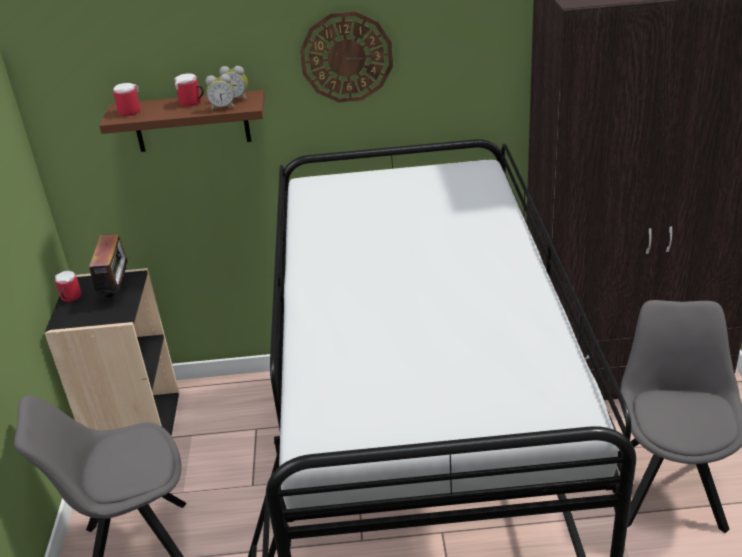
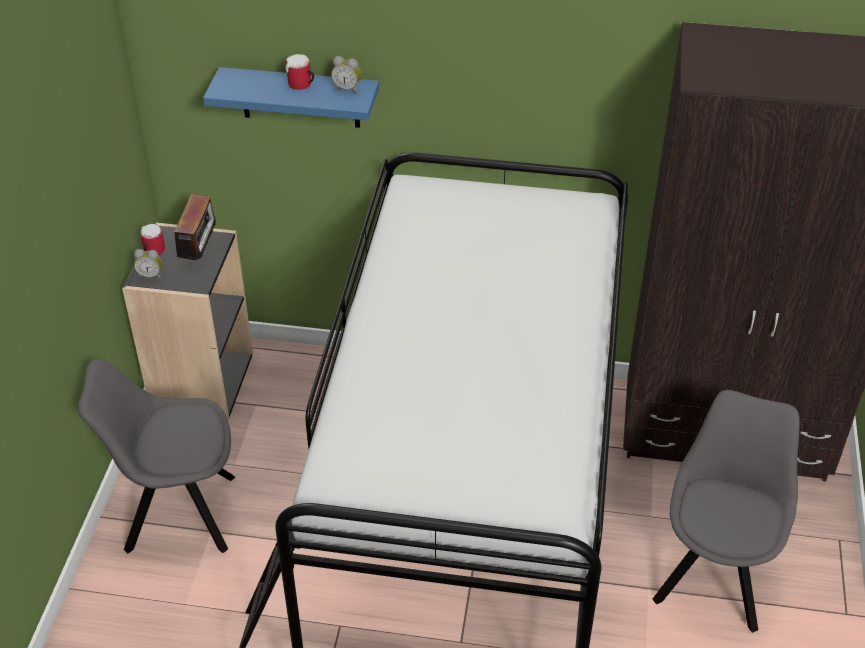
camera: 10 degrees right, 10 degrees up
(128, 111) = (235, 83): mug -> none
(191, 121) = (300, 97): brown shelf -> blue shelf
(223, 107) = (330, 100): alarm clock -> alarm clock (151, 275)
(346, 57) = (470, 64): wall clock -> none

